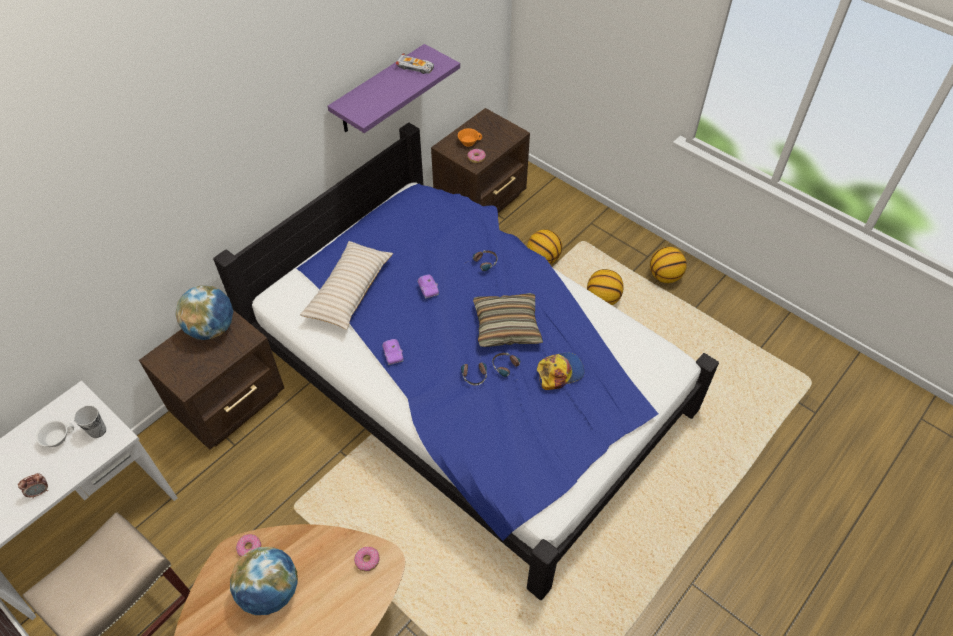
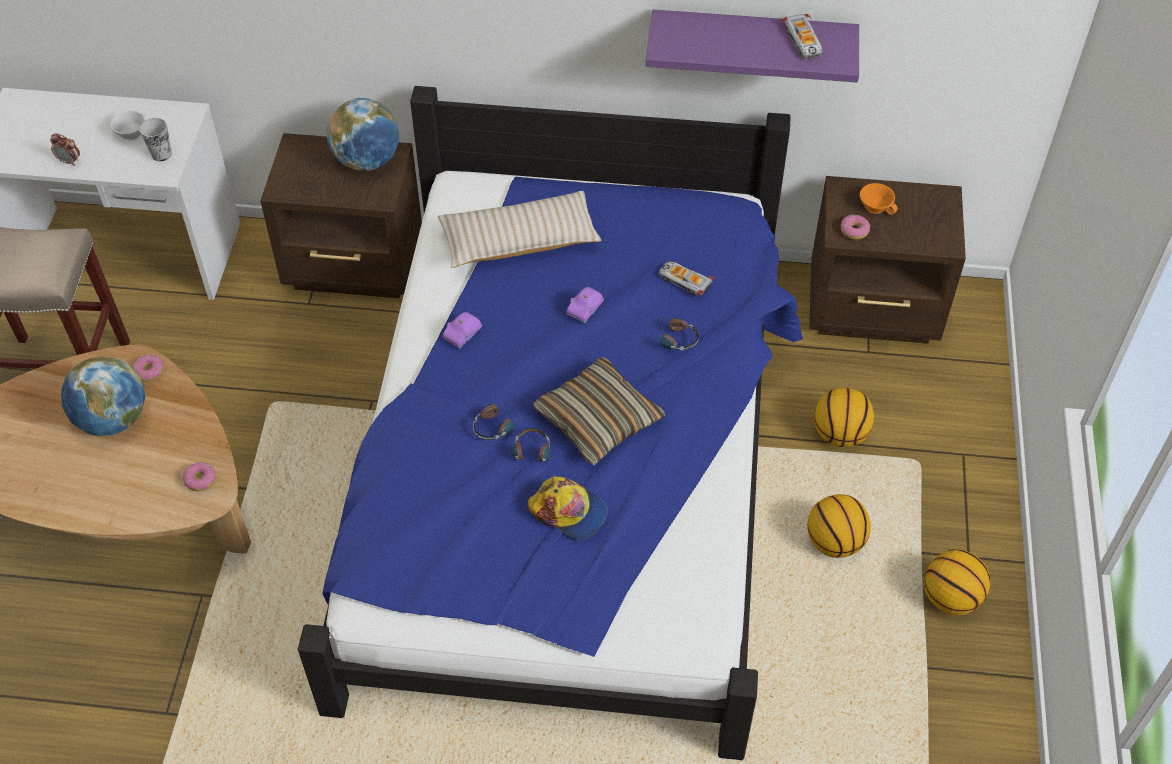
camera: 55 degrees right, 0 degrees up
(448, 238) = (684, 281): none -> toy car

